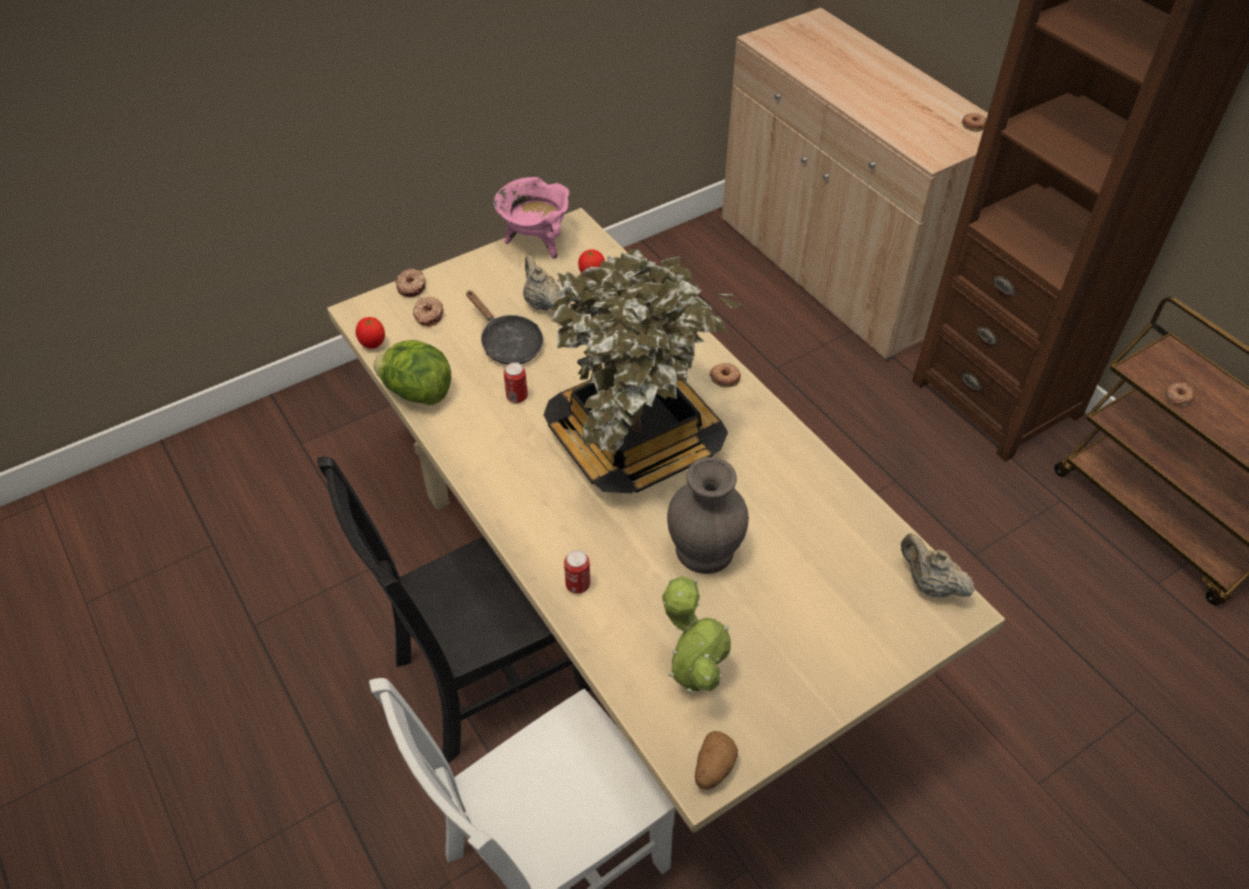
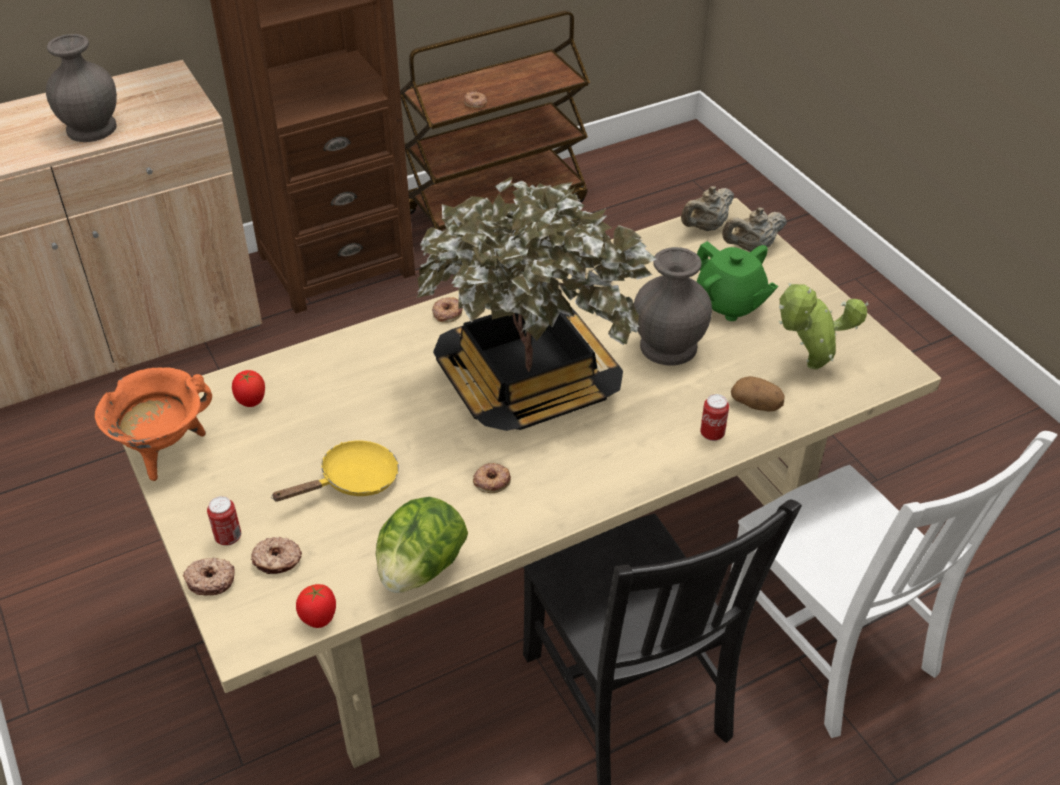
camera: 85 degrees left, 5 degrees down
(508, 343) = (352, 481): black frying pan -> yellow frying pan
(517, 397) = (446, 474): can -> can (228, 537)
(536, 242) = (164, 451): pink cooking pot -> orange cooking pot
(541, 302) = (285, 449): beige teapot -> beige teapot (752, 248)
(713, 768) = (891, 362): potato -> potato (756, 405)
(788, 606) = (730, 304): none -> green teapot
(882, 108) = (90, 129): none -> grey vase
(974, 124) = (152, 81): donut -> donut (491, 480)

